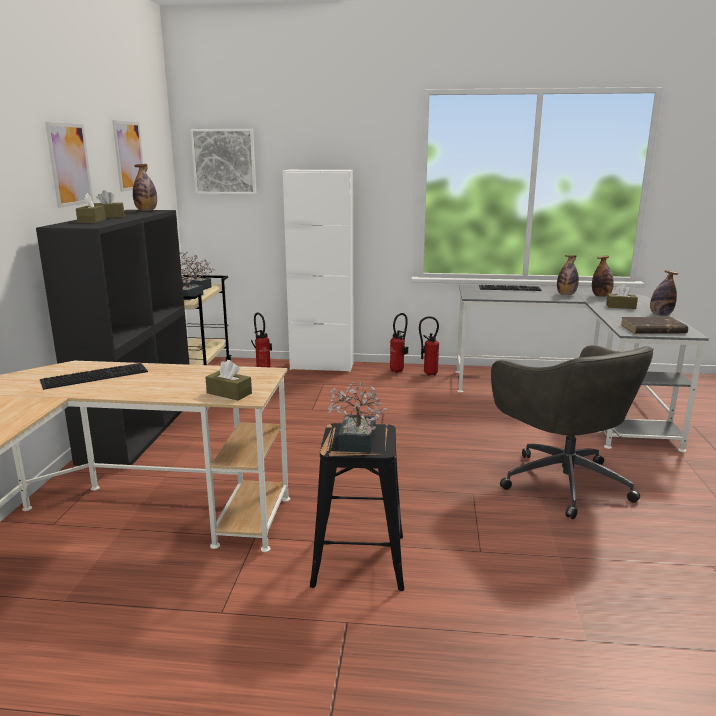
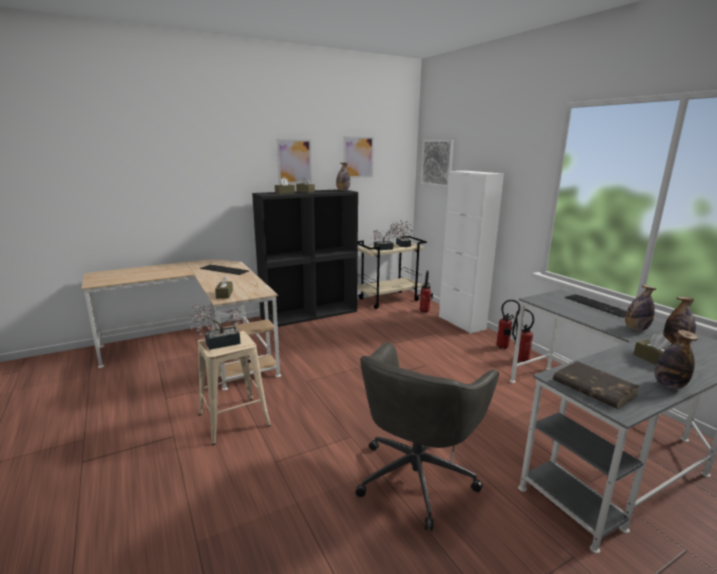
camera: 55 degrees right, 0 degrees up
(360, 560) = (234, 420): black stool -> beige stool

